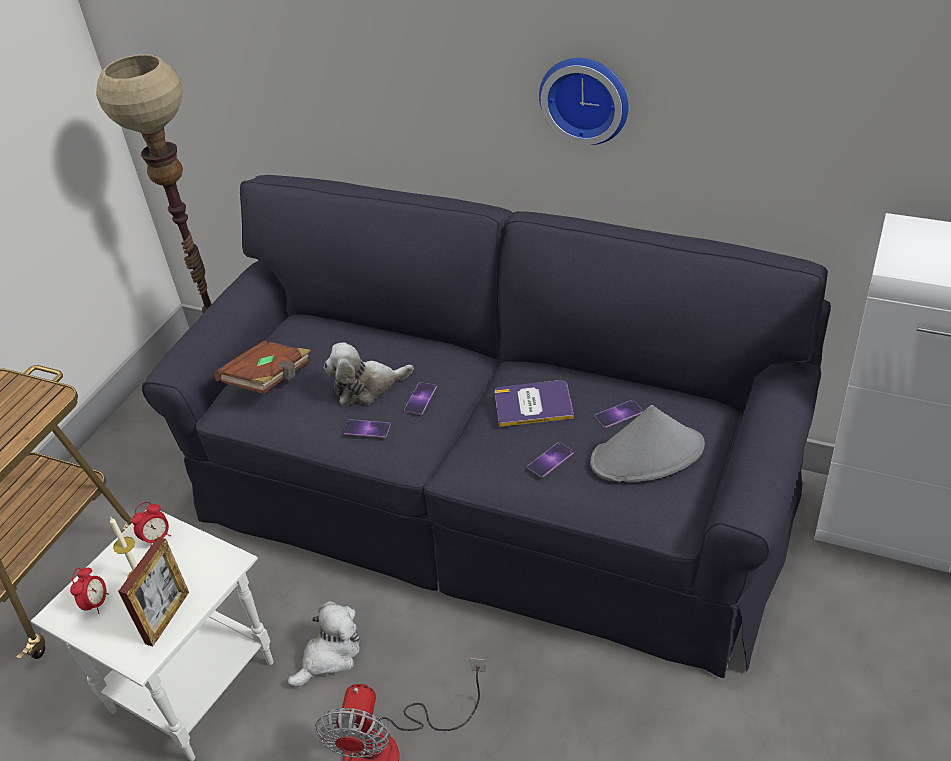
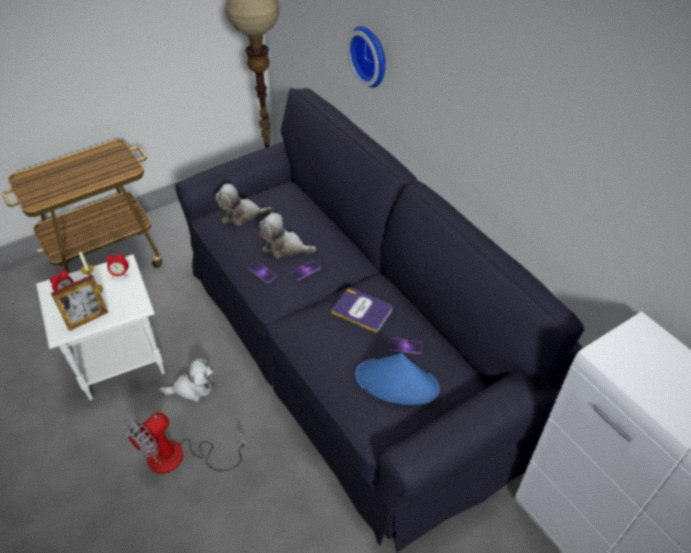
camera: 30 degrees right, 5 degrees up
(269, 380) = (241, 215): brown book -> plush toy
(550, 460) = (339, 350): phone -> none
(586, 98) = (479, 125): wall clock -> wall clock (371, 55)
(647, 455) = (397, 382): grey hat -> blue hat

